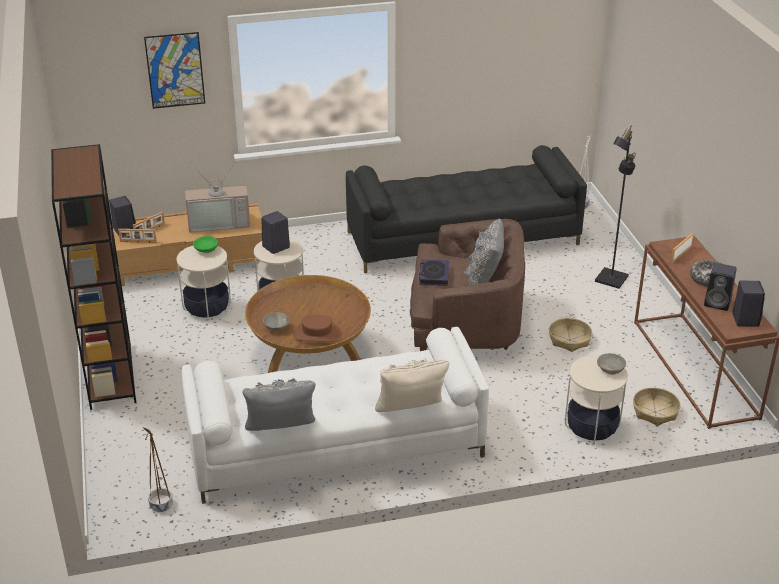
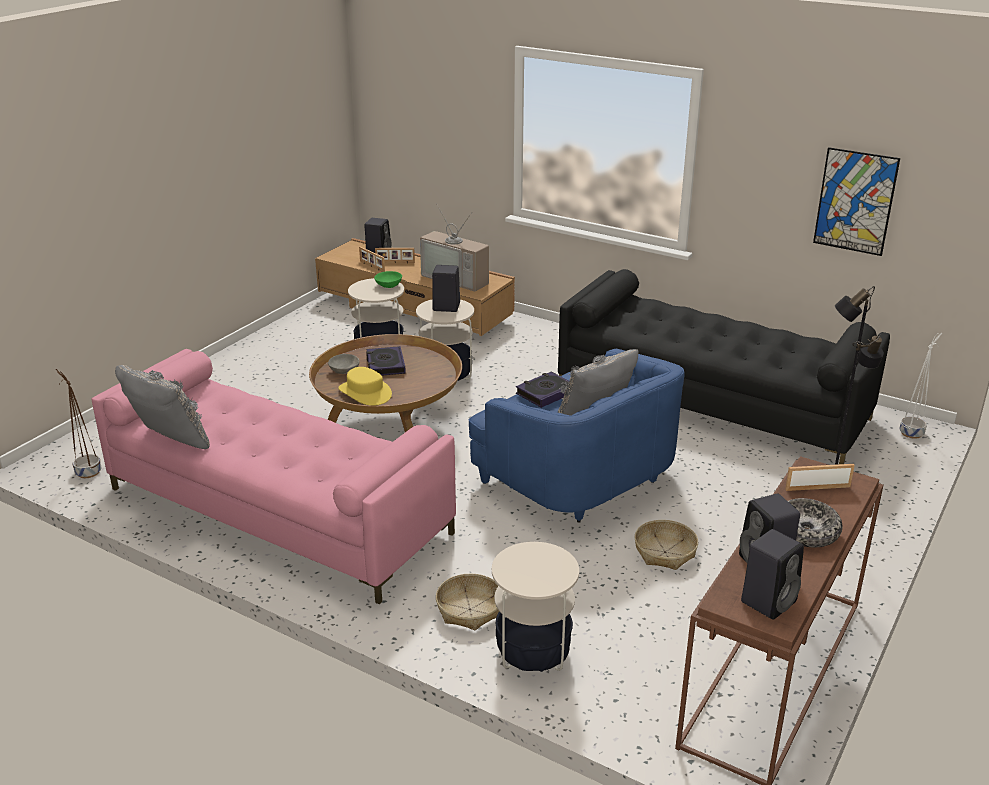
camera: 45 degrees right, 5 degrees down
(110, 376) = (229, 364): brown bookcase -> none
(175, 70) = (460, 97): picture -> picture (855, 201)
(294, 309) = (385, 365): none -> book
(317, 334) = (365, 392): brown hat -> yellow hat
(335, 446) = (277, 510): white sofa -> pink sofa
(410, 410) = (293, 489): beige pillow -> none
(464, 324) = (576, 477): brown armchair -> blue armchair
(611, 370) = (554, 573): grey bowl -> none
(655, 412) = (638, 685): basket -> basket (469, 609)

